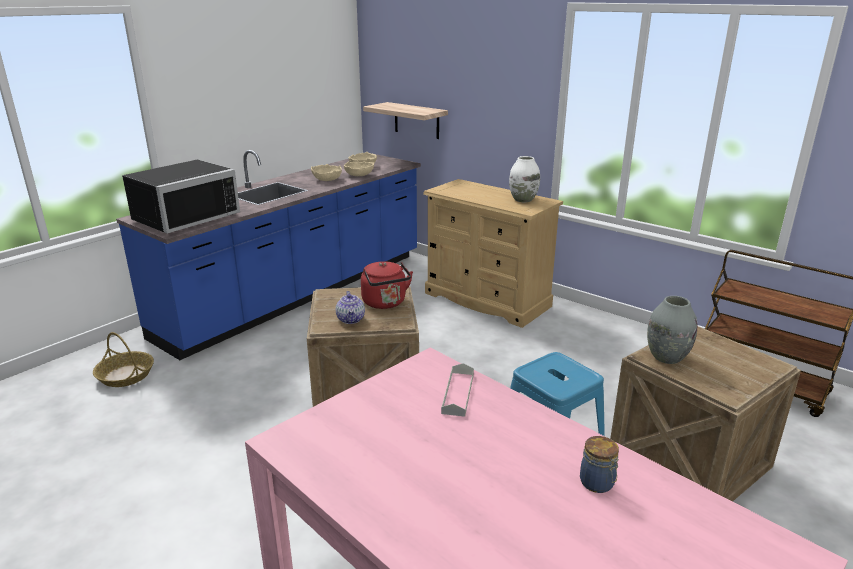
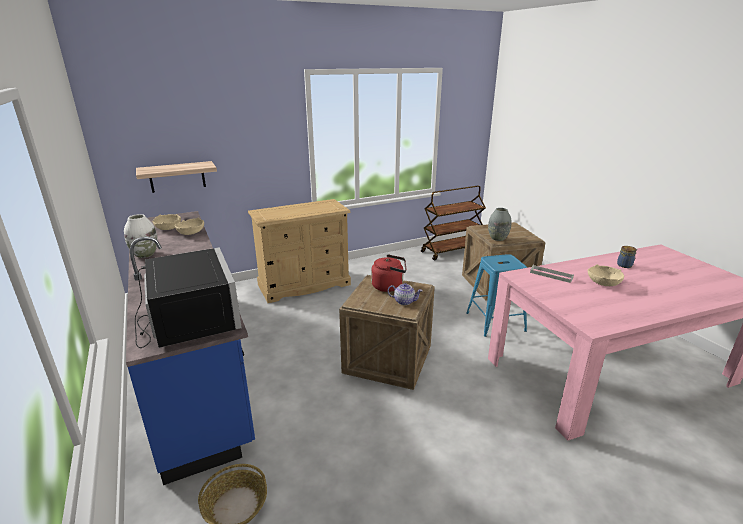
camera: 65 degrees left, 0 degrees up
(327, 179) = (181, 245): beige bowl -> beige bowl (603, 283)
(523, 200) = (319, 205): white vase -> white vase (145, 254)

